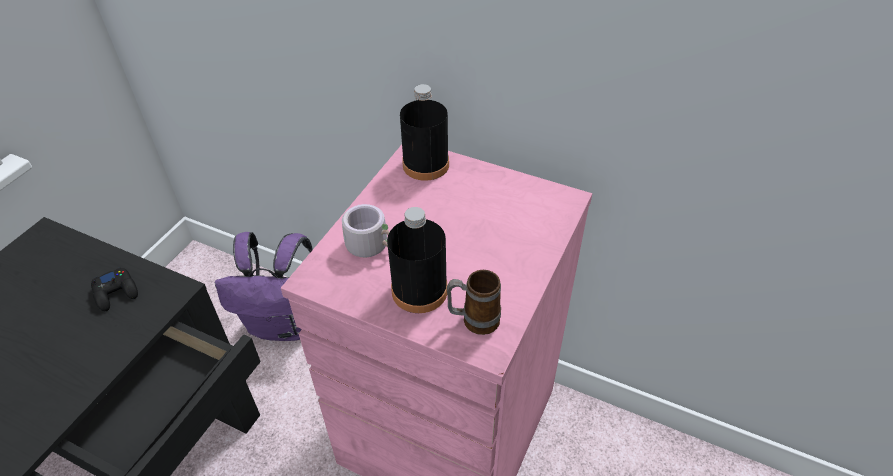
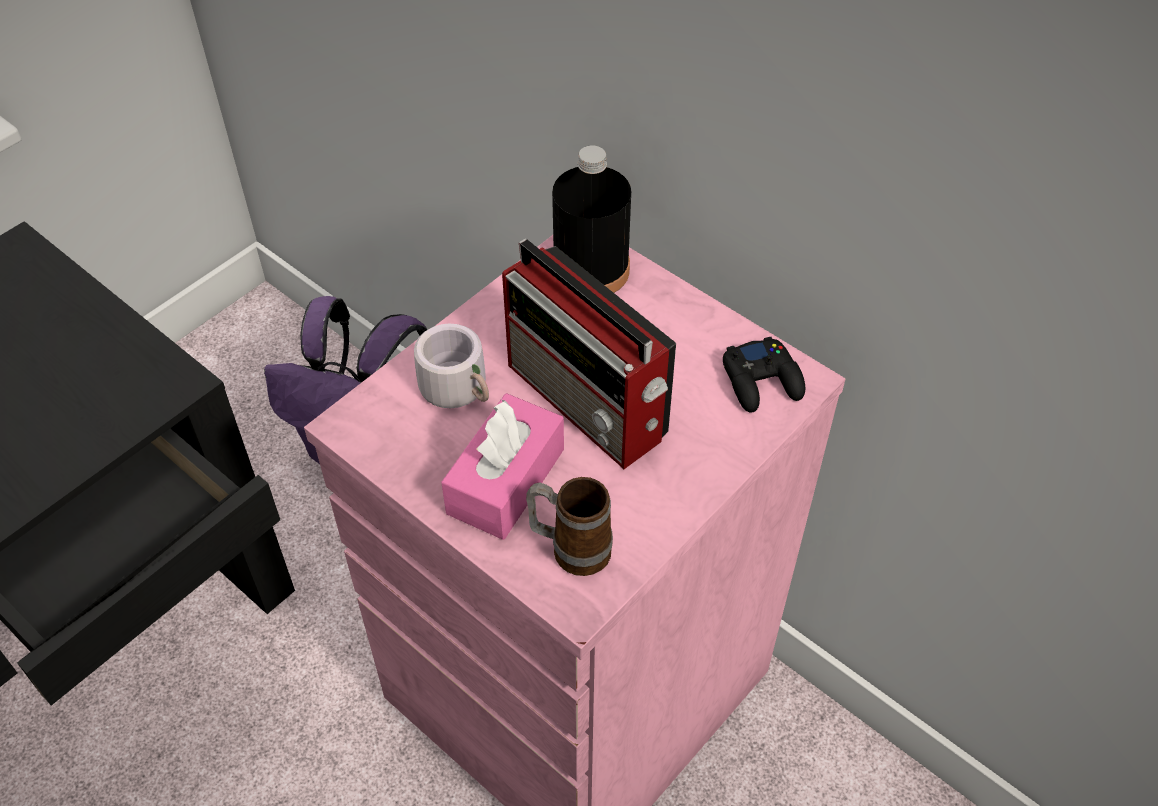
camera: 15 degrees right, 5 degrees up
(116, 292) = (95, 366): black game controller -> black game controller (762, 381)
(419, 291) = (506, 481): black bottle -> pink tissue box
(452, 237) = (588, 404): none -> radio

